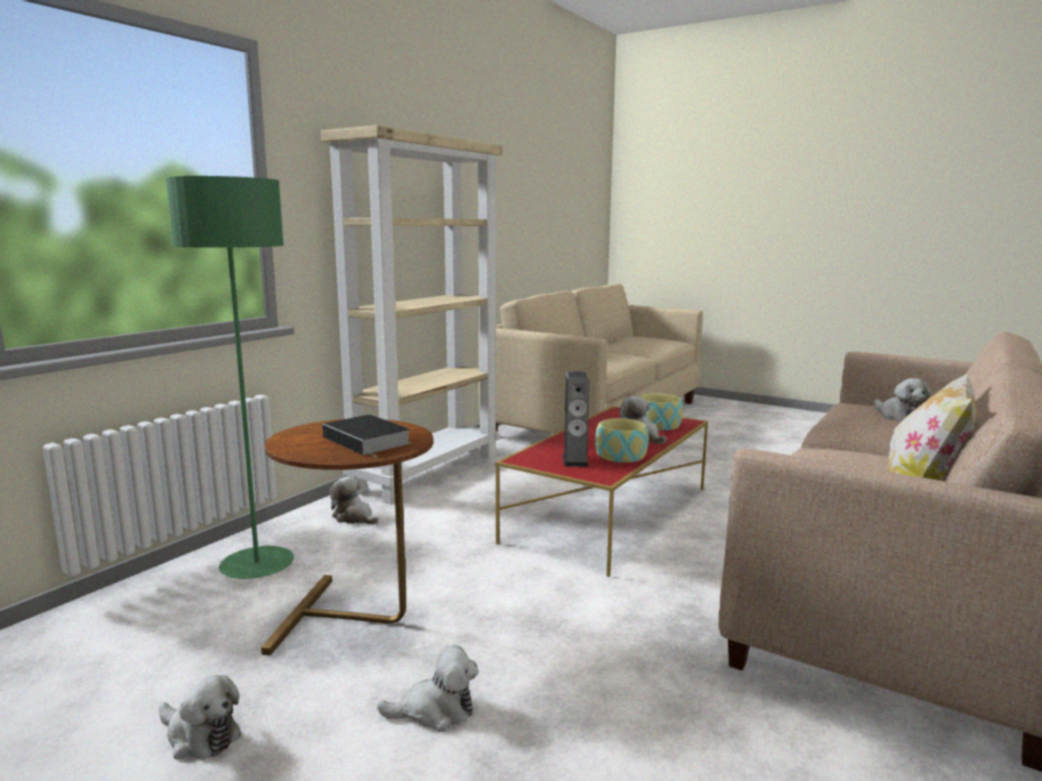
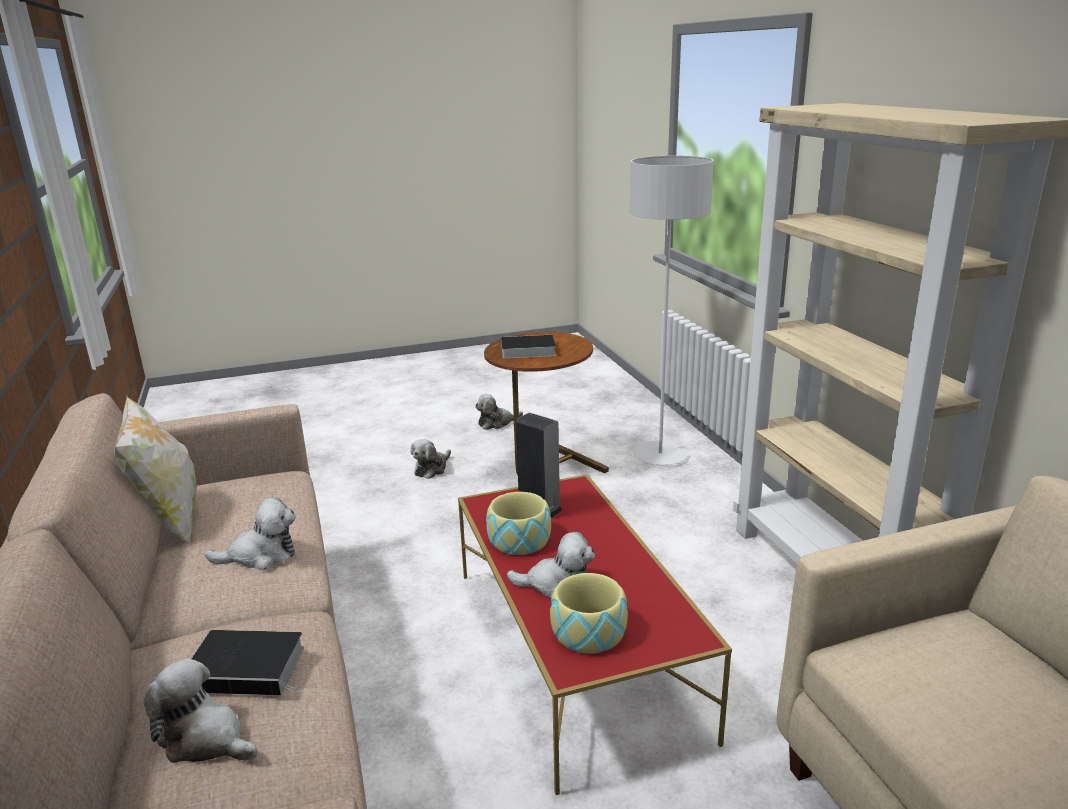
camera: 130 degrees right, 10 degrees up
(257, 566) = (660, 455): green floor lamp -> grey floor lamp
(354, 517) = (718, 506): plush toy -> plush toy (261, 555)
(869, 420) = (249, 668): none -> book

